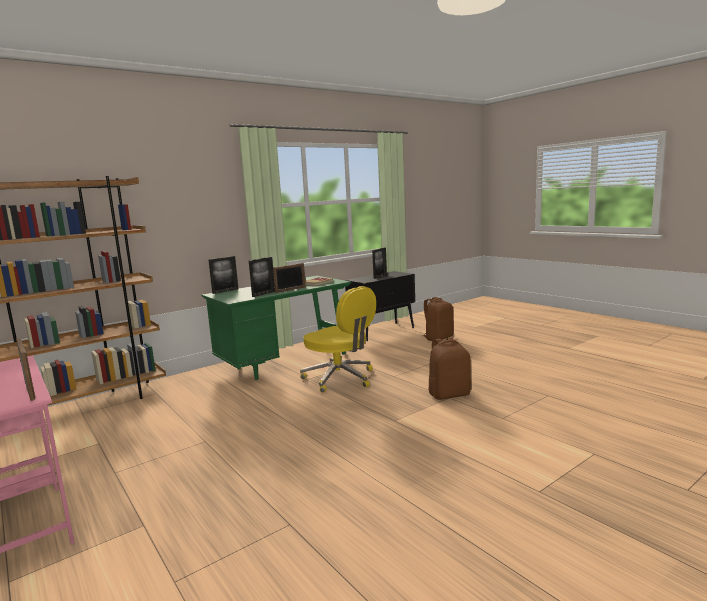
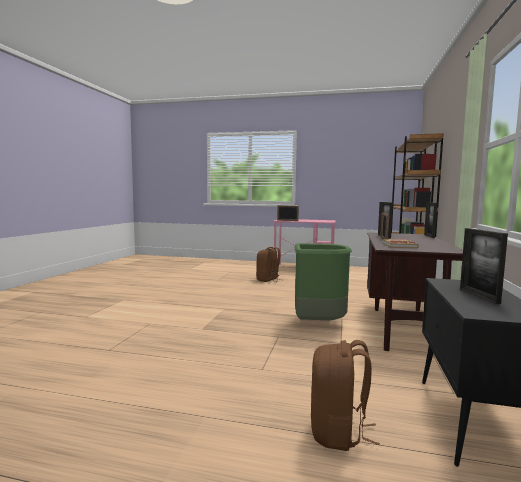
camera: 140 degrees right, 5 degrees down
(284, 363) = (403, 326): green desk -> brown desk
(340, 378) = (318, 324): yellow office chair -> green trash can
(449, 394) = (205, 331): brown backpack -> brown backpack (268, 280)

